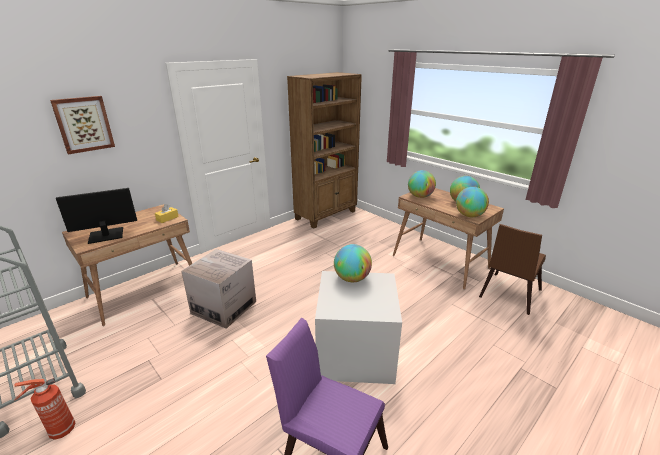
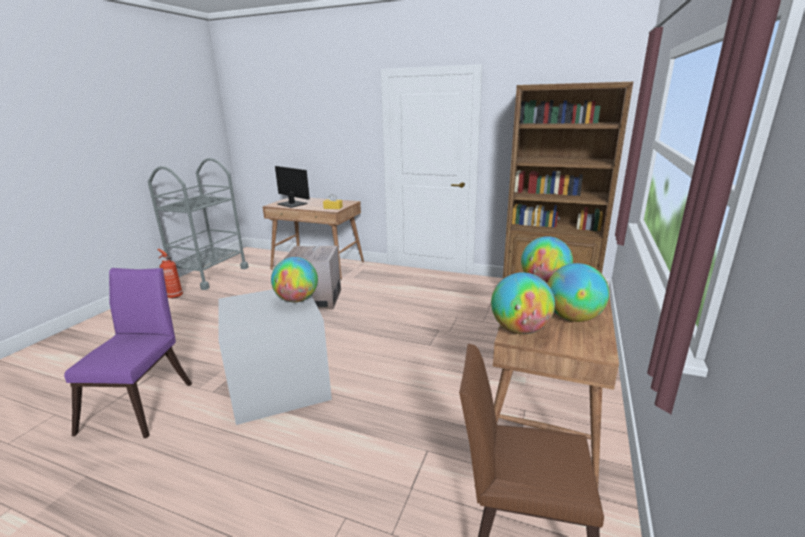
camera: 65 degrees right, 5 degrees down
(84, 124) = (315, 118): picture -> none

